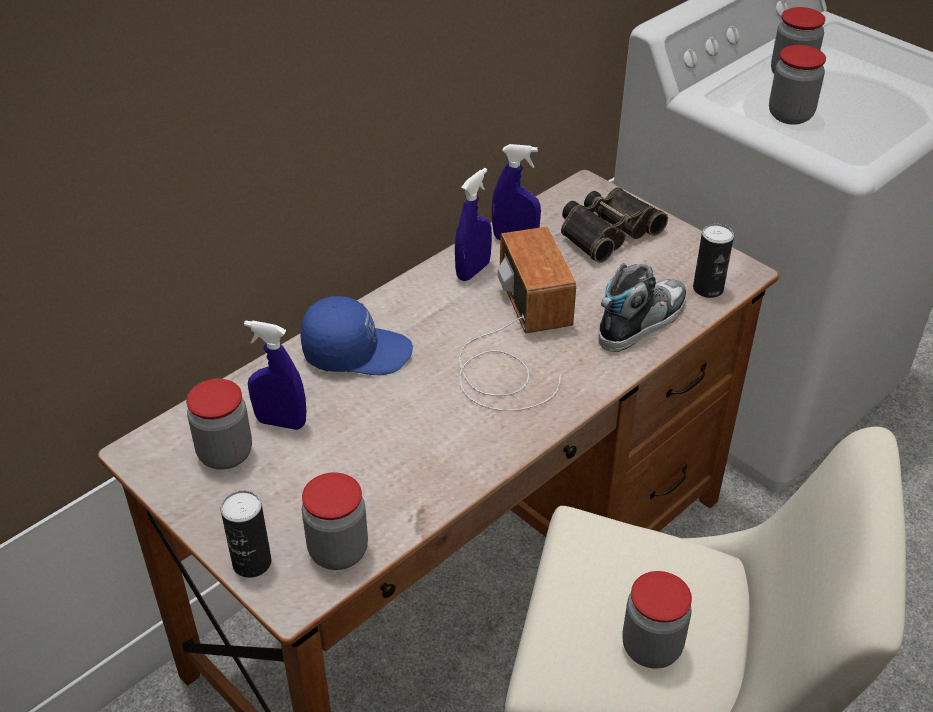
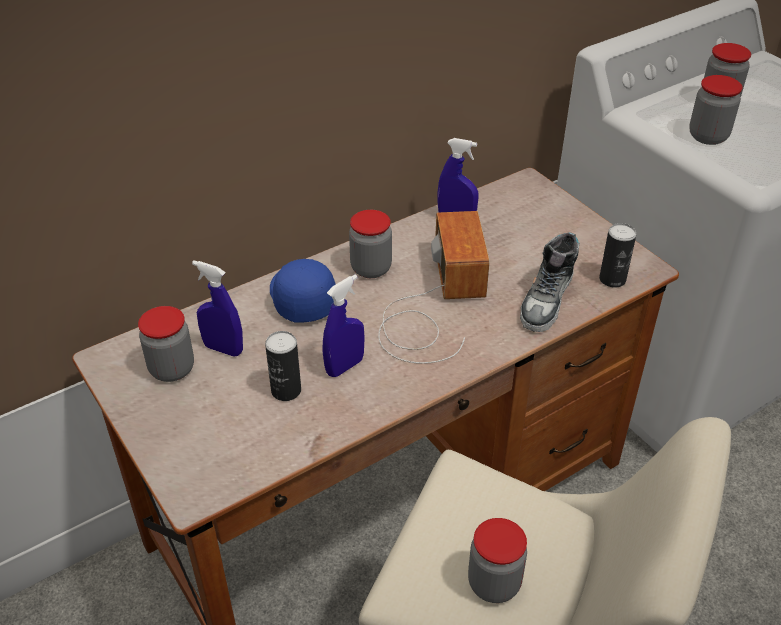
camera: 10 degrees right, 0 degrees up
(252, 562) = (168, 462): can -> can (286, 390)
(338, 551) = (241, 462): jar -> jar (371, 268)
(357, 351) = (300, 298): blue cap -> blue cap turned 120 degrees counterclockwise
(473, 271) = (414, 242): blue spray bottle -> blue spray bottle (345, 366)
(606, 231) = (536, 221): binoculars -> none
(642, 321) = (547, 300): shoe -> shoe turned 150 degrees clockwise

